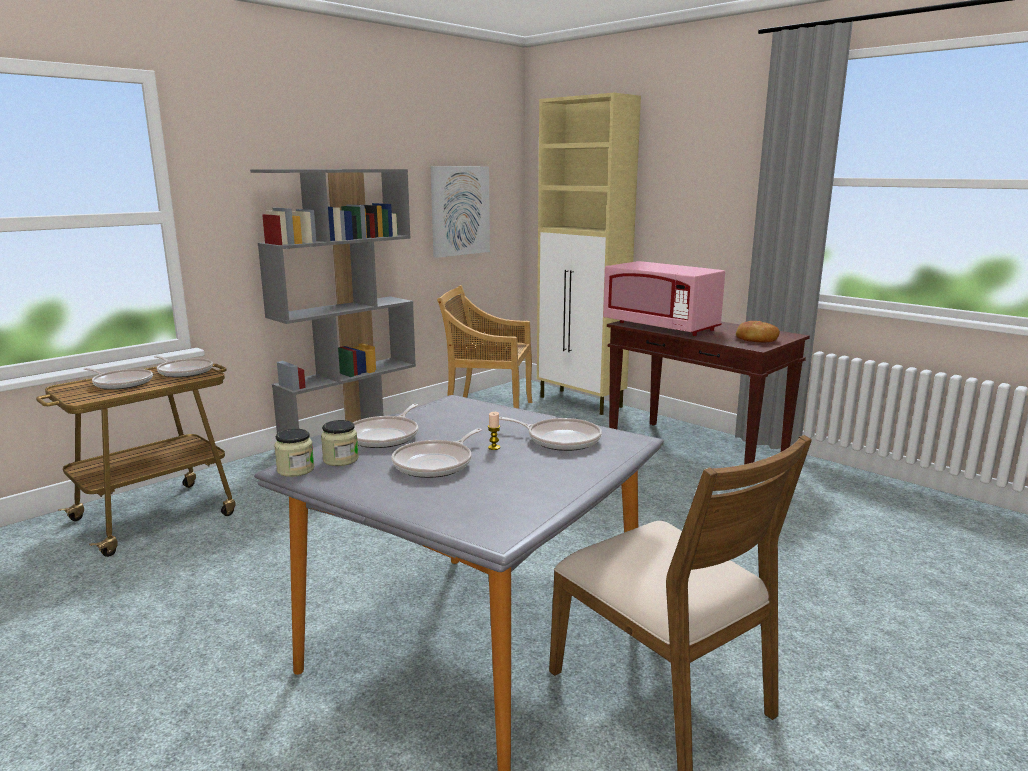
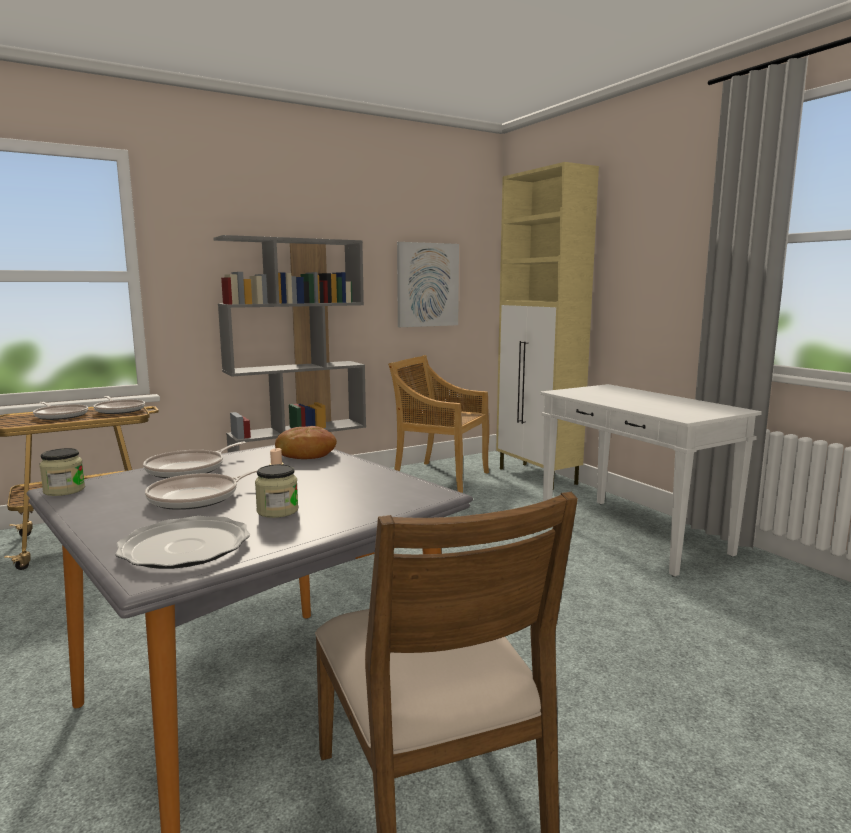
camera: 15 degrees right, 5 degrees down
(340, 459) = (117, 485): jar -> jar (277, 511)
(490, 510) = (184, 547): none -> plate
(560, 439) = (356, 486): frying pan -> none
(661, 326) = (594, 396): pink microwave -> none
(696, 452) = (634, 535): brown console table -> white console table
(756, 339) = (691, 411): bread -> bread (305, 453)

